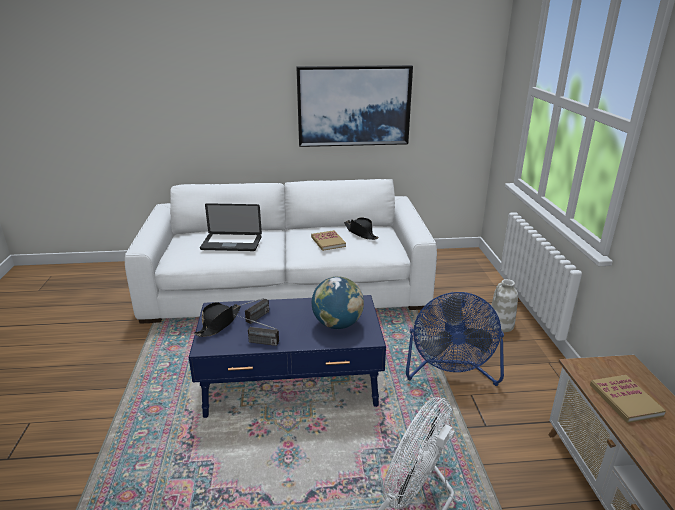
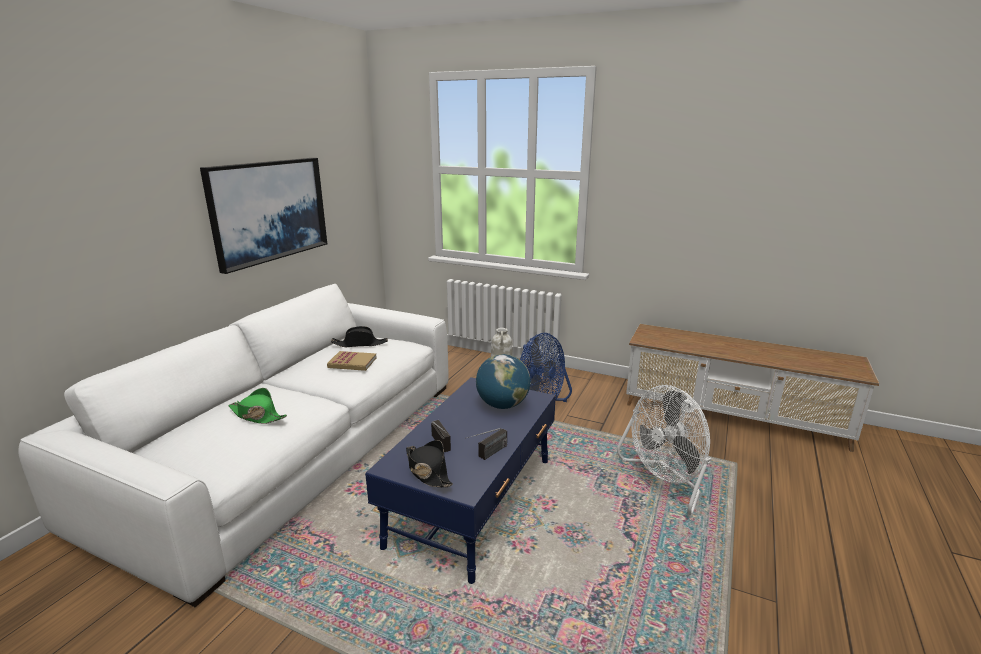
camera: 60 degrees left, 5 degrees down
(231, 243) = (257, 415): laptop -> green hat
(625, 400) = (680, 342): book -> none

